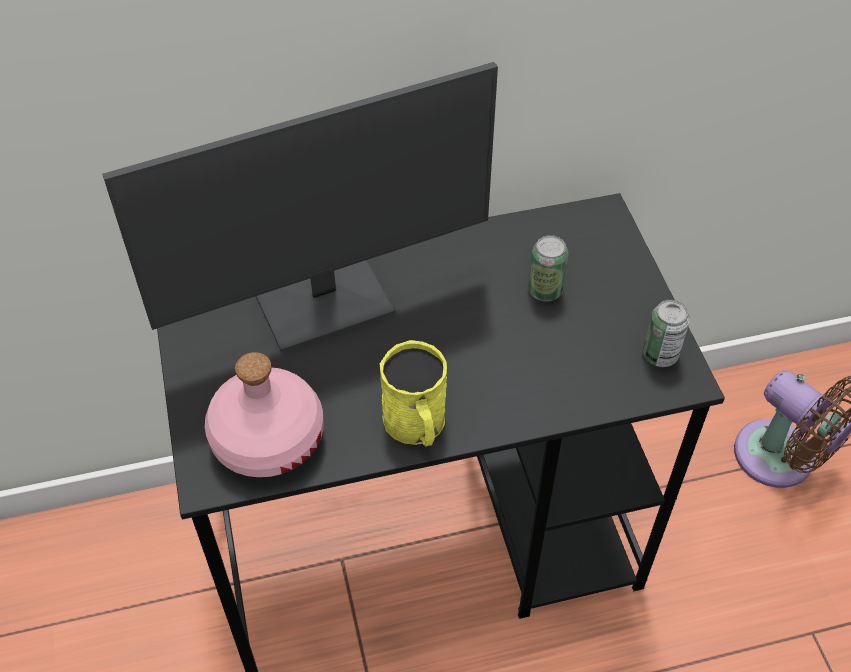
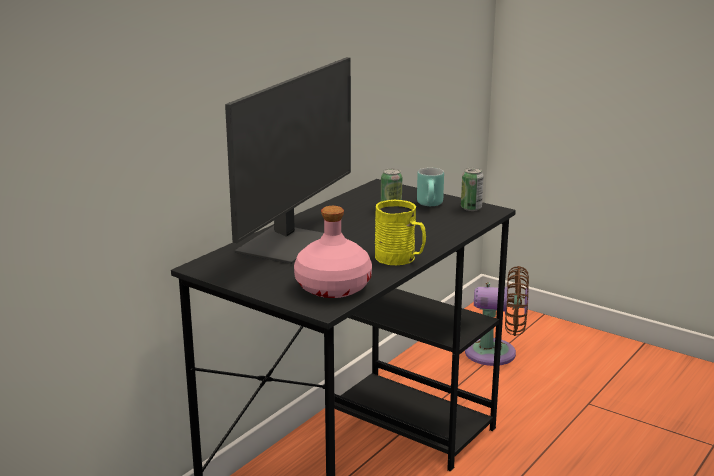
camera: 40 degrees left, 30 degrees down
(612, 313) = (432, 205): none -> turquoise mug

